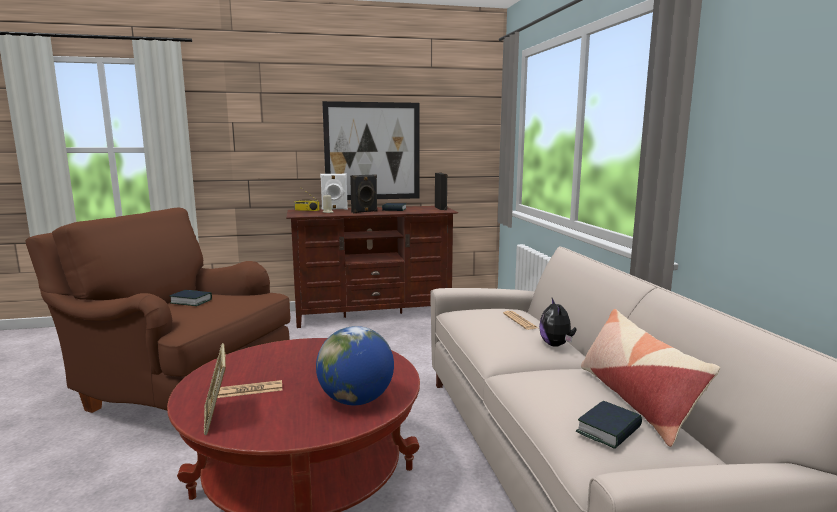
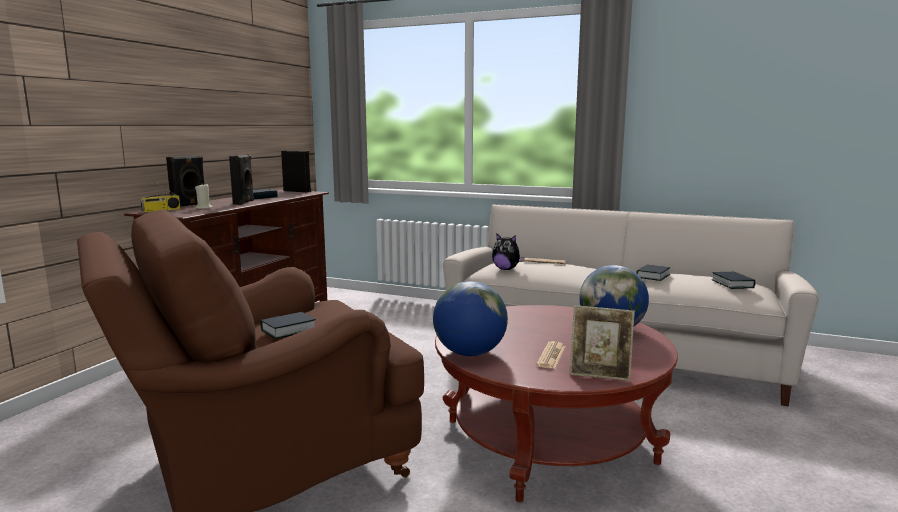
camera: 55 degrees left, 0 degrees up
(234, 361) = (470, 353): none -> globe
(334, 209) = (190, 205): white speaker -> black speaker
(372, 151) = (208, 126): picture -> none
(556, 345) = (592, 268): plush toy -> plush toy (506, 269)
(556, 376) = (652, 276): none -> book
(635, 400) = (694, 274): pillow -> none

